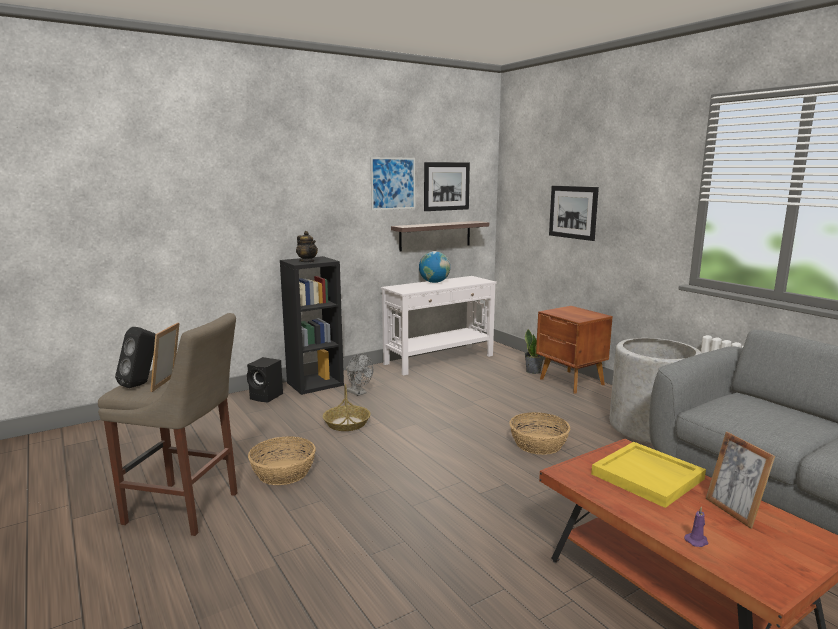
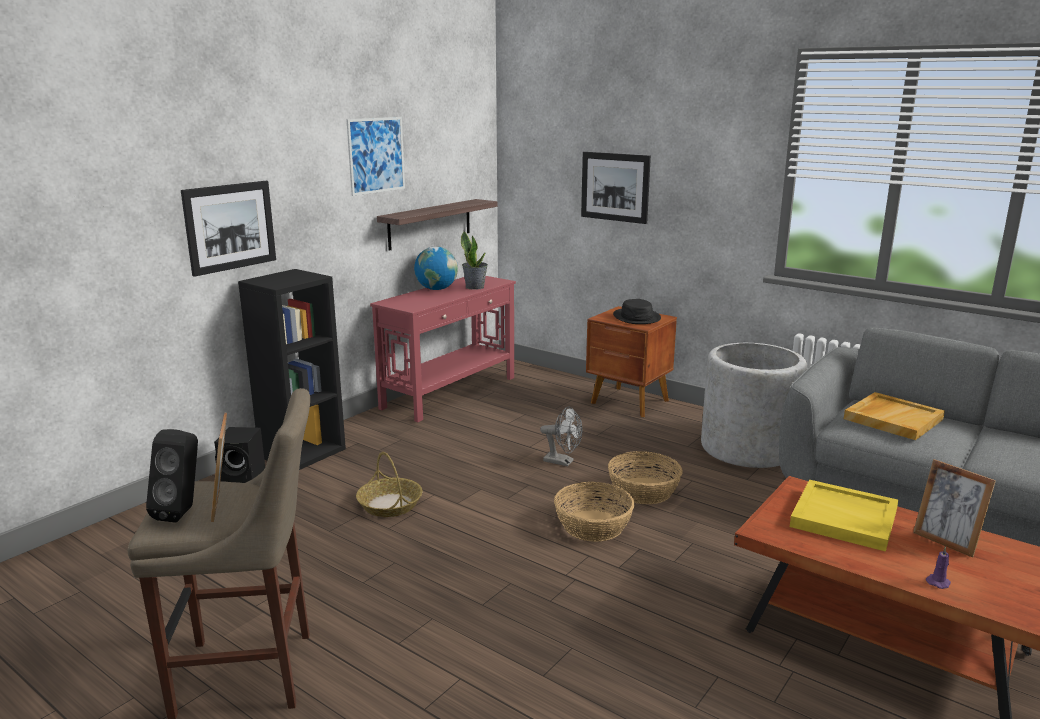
camera: 20 degrees left, 5 degrees up
(283, 472) = (353, 591): basket -> basket (593, 525)
(307, 261) = (286, 281): teapot -> none
(358, 393) = (375, 457): grey fan -> grey fan (563, 462)
(440, 360) = (450, 392): white console table -> red console table
(446, 186) = (440, 154): picture -> picture (230, 227)
(533, 371) = (577, 393): potted plant -> potted plant (475, 287)
(578, 313) = (637, 317): none -> black hat
(755, 409) = (892, 419): none -> beige tray

